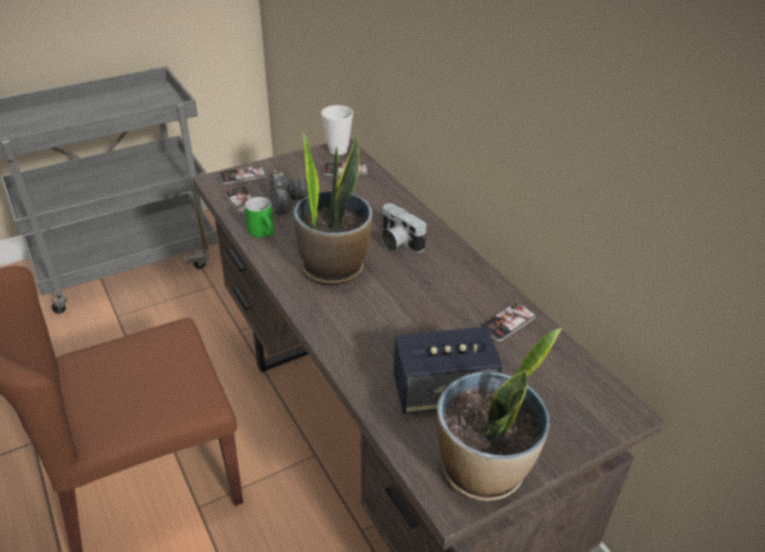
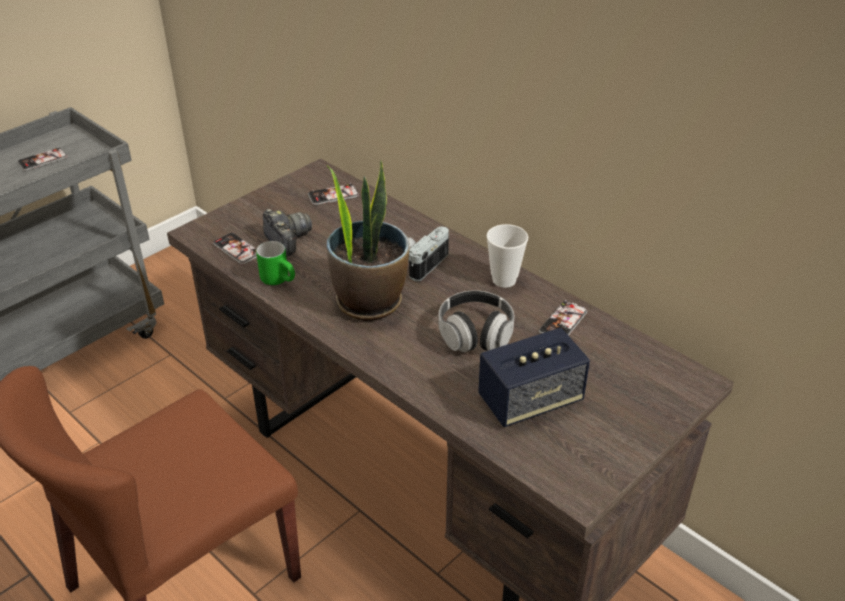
camera: 15 degrees left, 0 degrees up
(242, 176) = (223, 221): phone -> phone (42, 160)
(338, 150) = (315, 175): cup -> cup (504, 280)
(397, 242) = (422, 263): camera -> camera turned 90 degrees clockwise
(417, 317) = (475, 334): none -> headphones
(483, 470) = (595, 461): potted plant -> none

